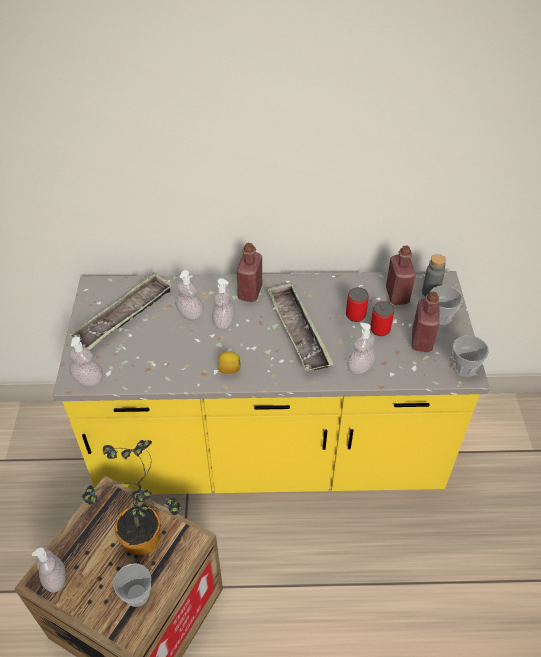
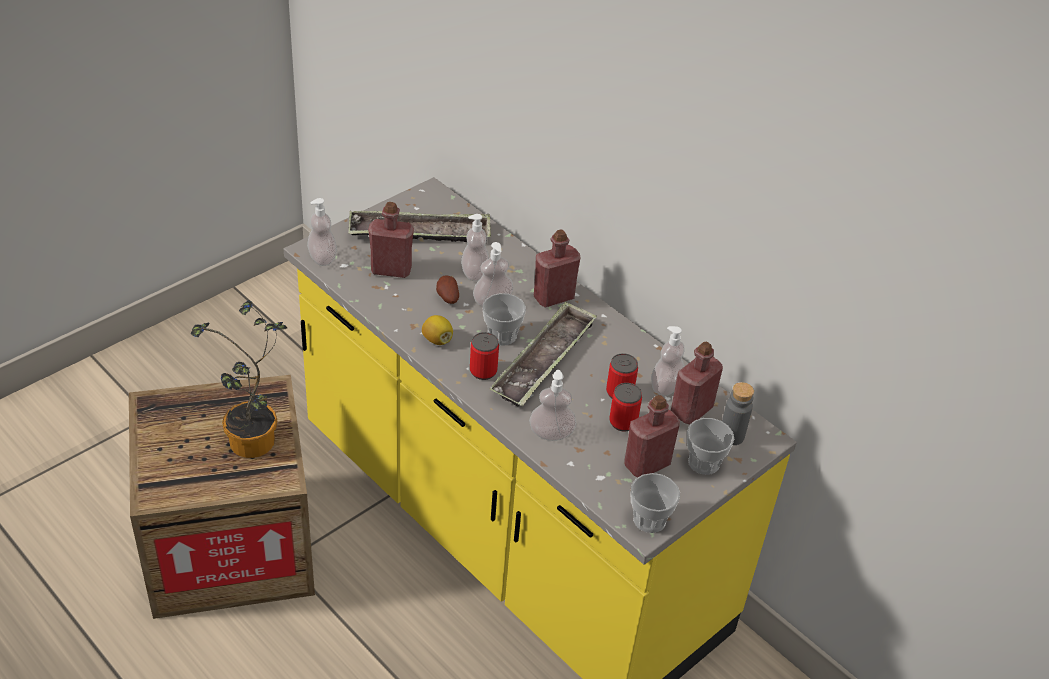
camera: 45 degrees right, 5 degrees down
(55, 578) = (160, 412): soap dispenser -> soap dispenser (665, 387)
(137, 594) = (195, 476): cup -> cup (502, 335)
(141, 351) = (391, 270): none -> red bottle
(197, 340) = (447, 298): none -> potato
(278, 365) = (483, 371): none -> can

